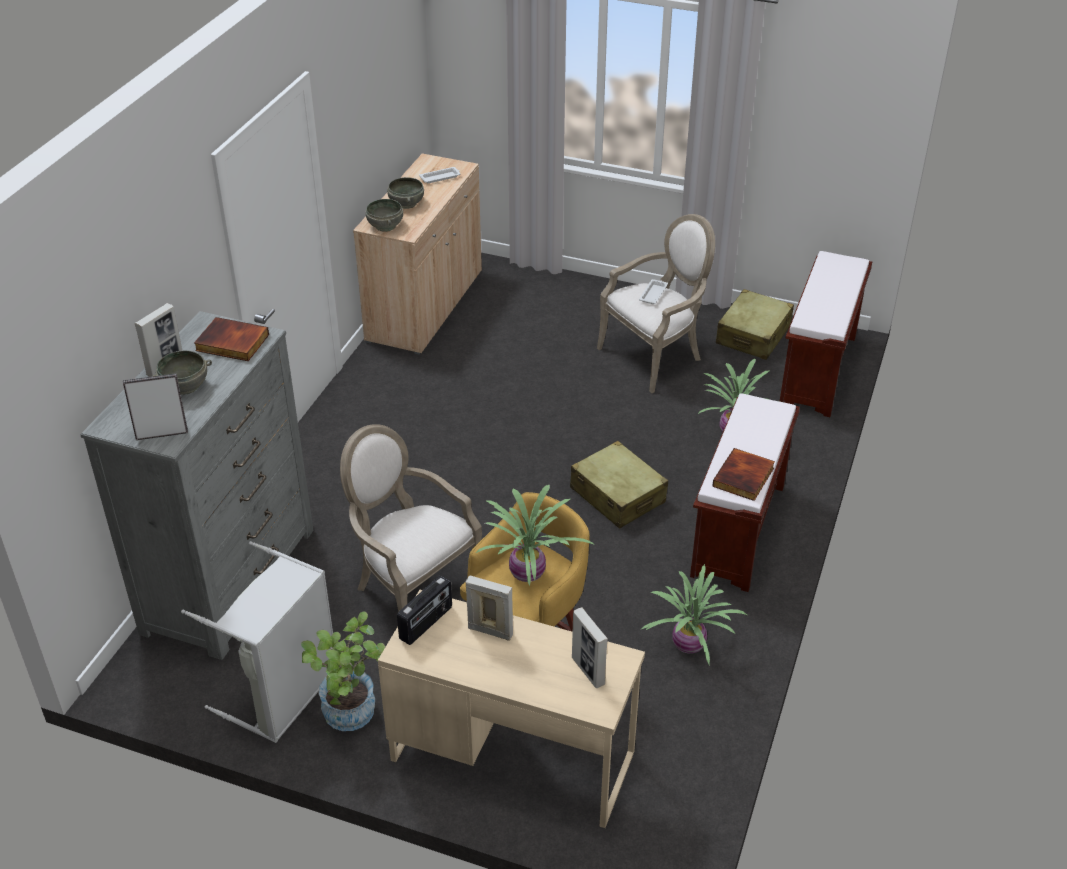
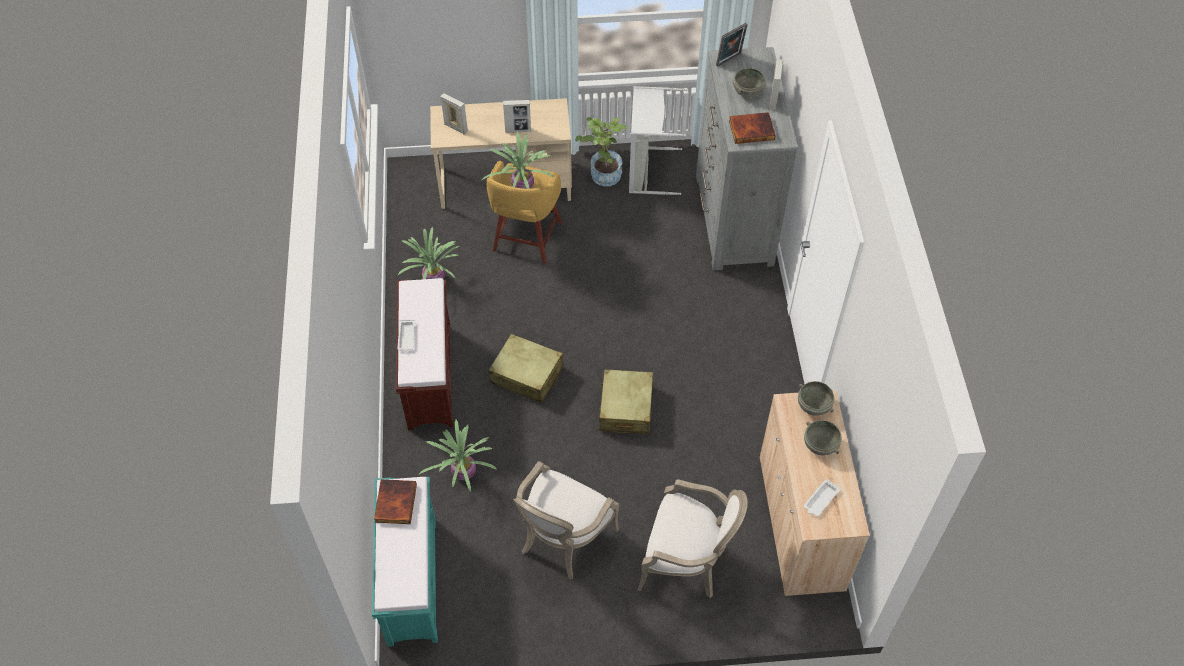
camera: 155 degrees right, 15 degrees up
(412, 588) = (621, 254): armchair -> armchair (687, 563)
(426, 623) = (554, 123): radio -> none
(653, 294) = (568, 509): white tray -> white tray (406, 337)
(744, 478) = (416, 300): book -> book (394, 502)
(753, 335) = (485, 609): beige suitcase -> beige suitcase (626, 408)
(818, 372) = (411, 579): brown bench -> turquoise bench

